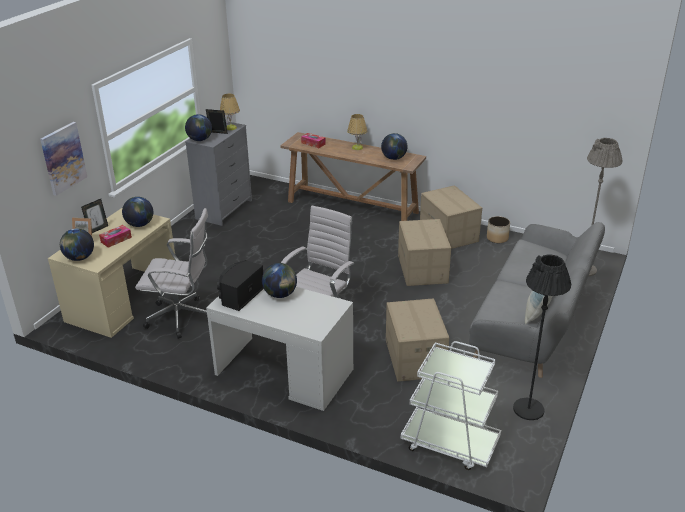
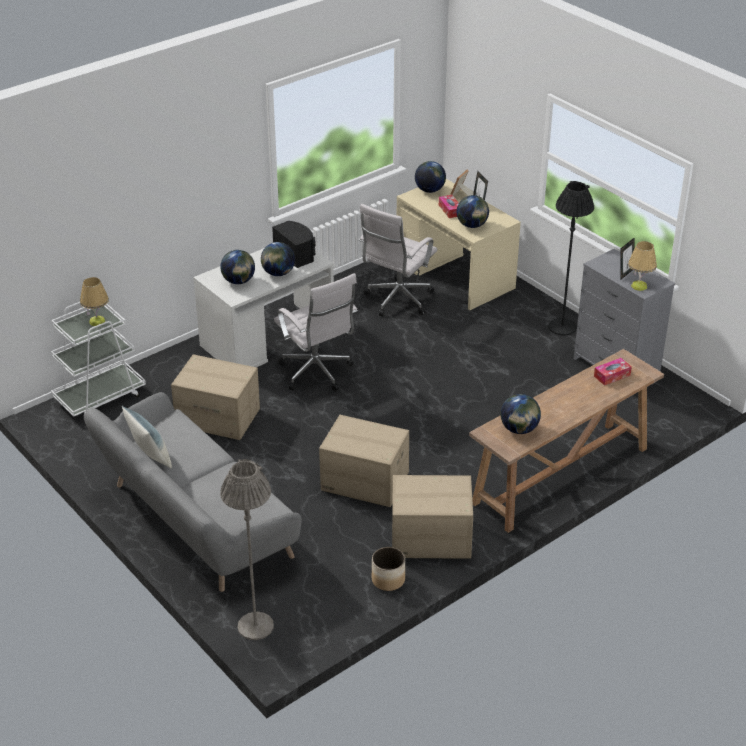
camera: 115 degrees right, 5 degrees up
(63, 158) = (501, 126): picture -> none
(200, 140) = (612, 258): globe -> globe (238, 281)
(357, 147) = (575, 409): table lamp -> table lamp (97, 321)
(528, 409) = (90, 458): black floor lamp -> black floor lamp (562, 327)

